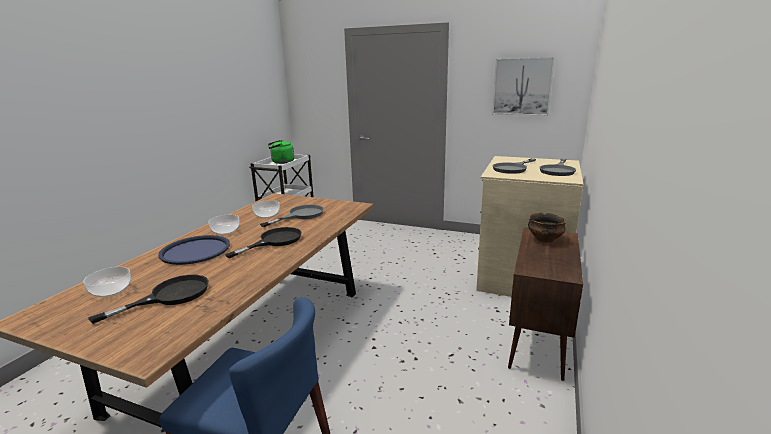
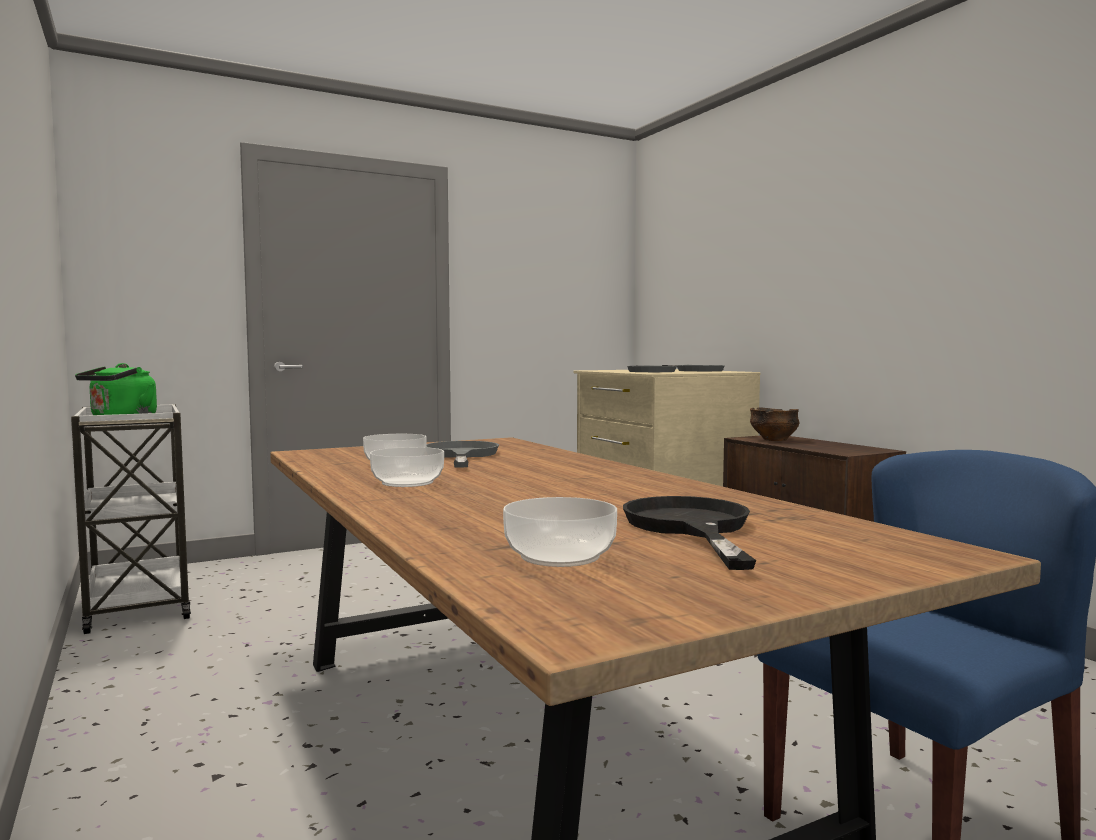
camera: 50 degrees left, 15 degrees down
(195, 250) = (470, 501): blue tray -> none
(274, 241) = (553, 472): black frying pan -> none
(522, 86) = (557, 277): picture -> none

